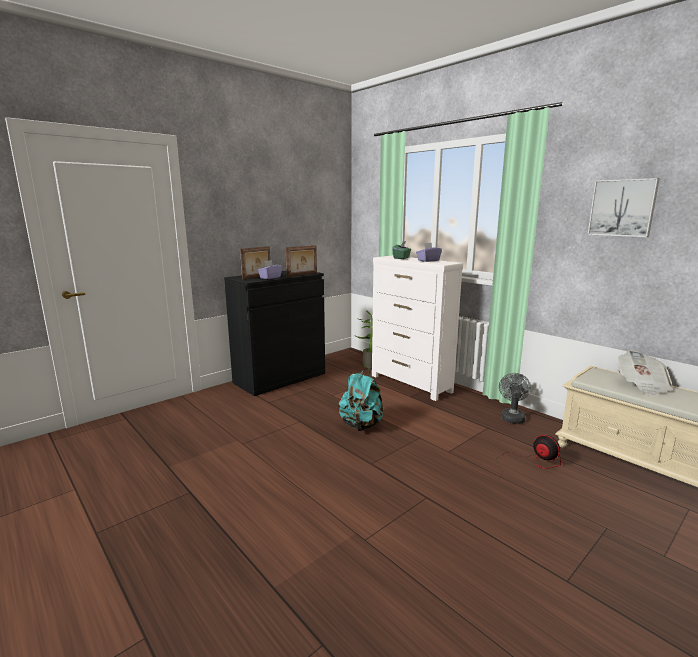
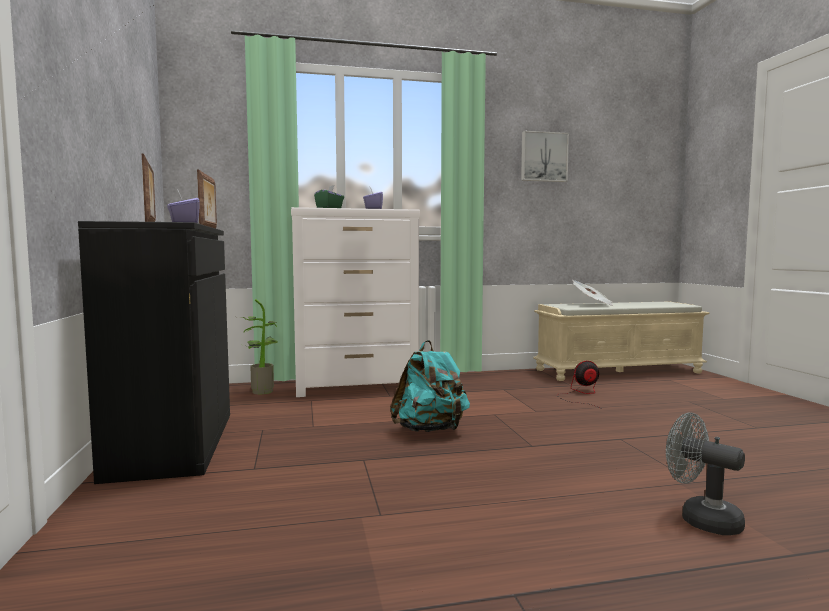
camera: 60 degrees left, 10 degrees down
(512, 416) = (492, 378): grey fan -> grey fan (701, 519)

